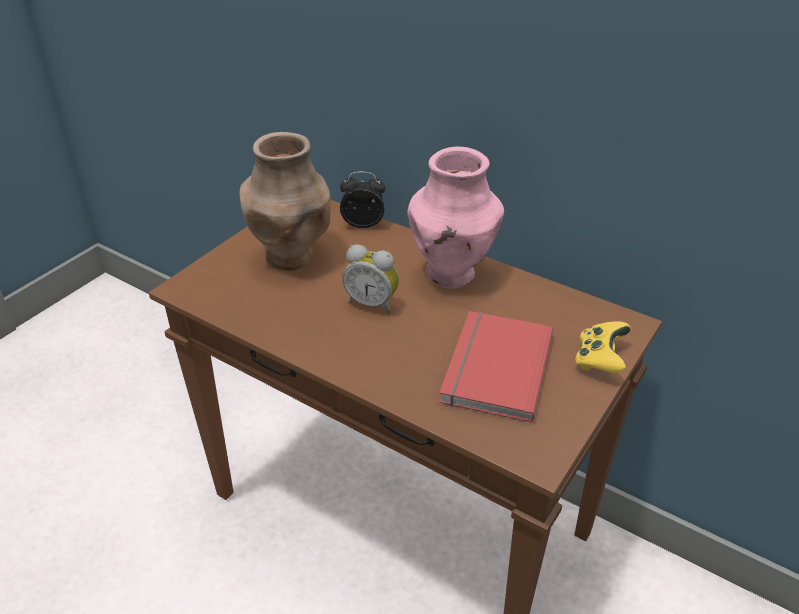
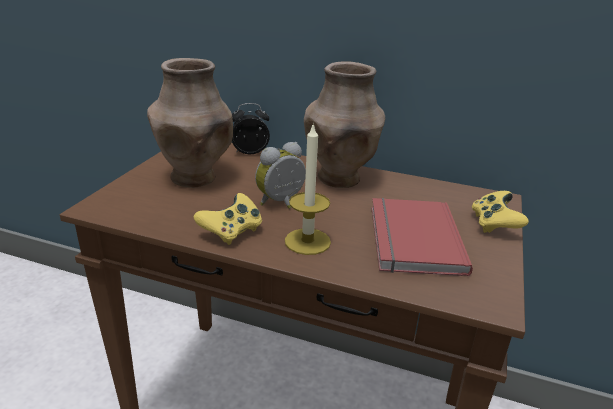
camera: 15 degrees left, 10 degrees down
(307, 335) = (231, 232): none -> yellow game controller
(372, 303) = (282, 203): alarm clock -> alarm clock turned 135 degrees clockwise
(380, 357) = (307, 241): none -> candle
(451, 274) = (340, 179): pink vase -> brown vase

